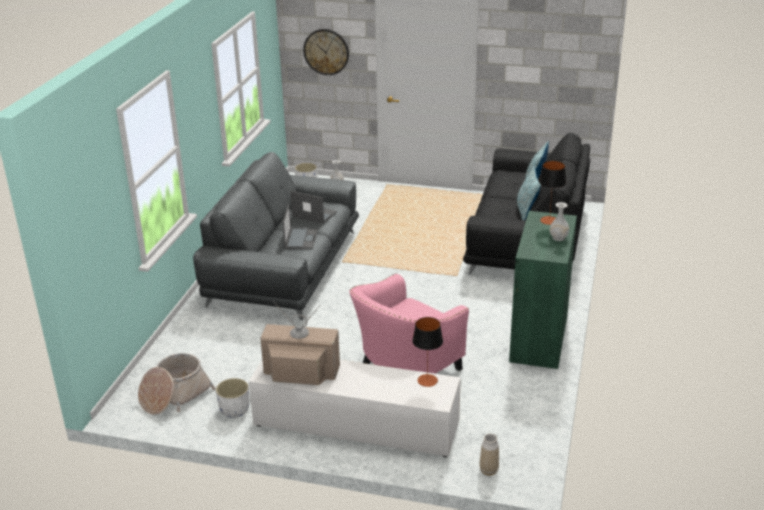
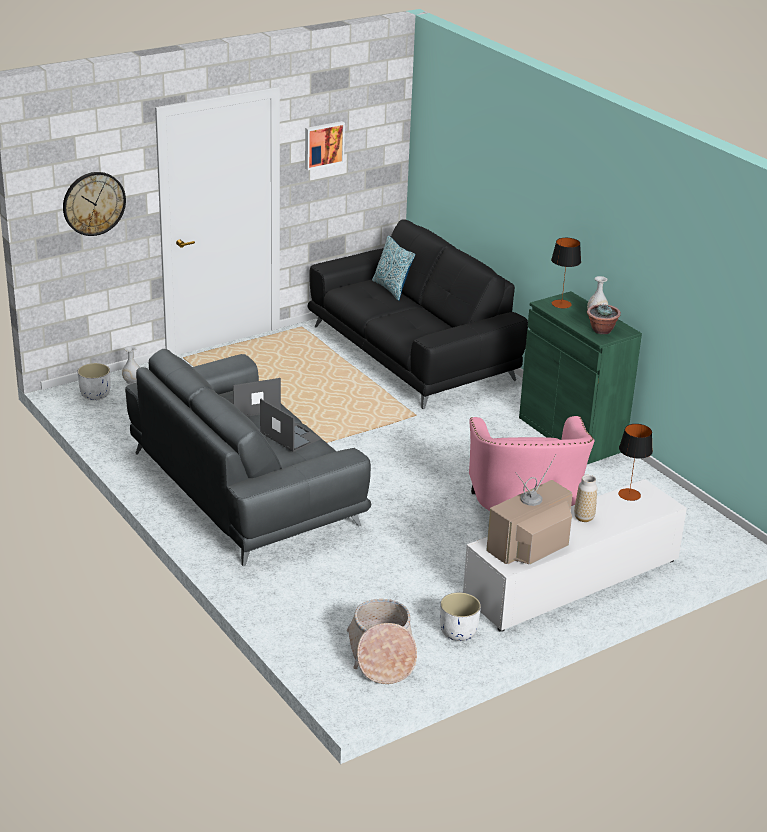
camera: 50 degrees left, 0 degrees up
(488, 470) = (714, 552): vase -> vase (584, 518)
(517, 54) = (323, 144): none -> picture
(526, 212) = (435, 318): pillow -> none
(539, 248) = (601, 330): none -> potted plant

